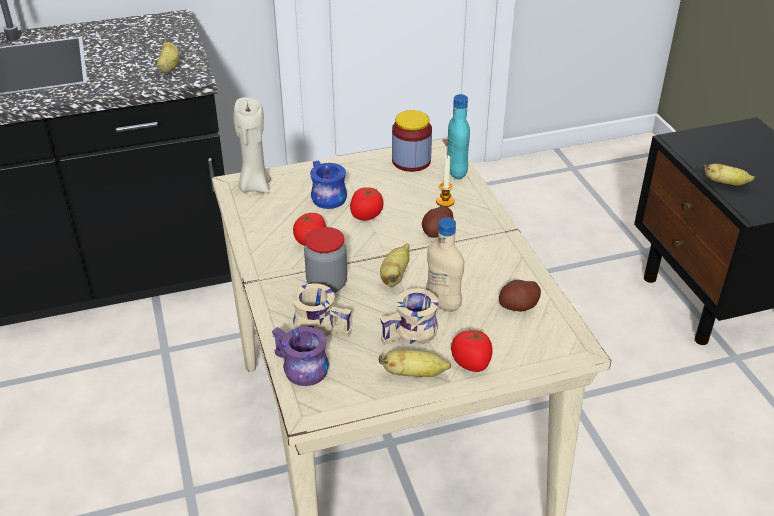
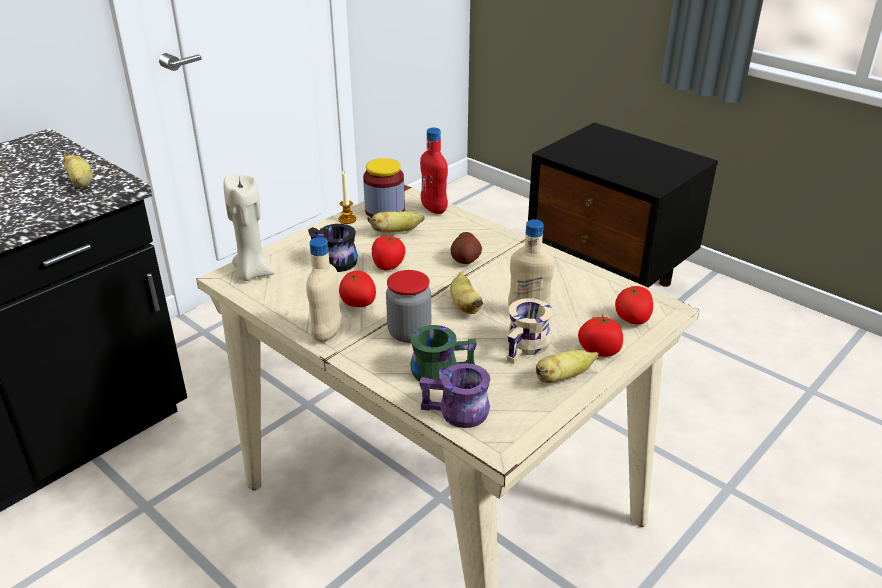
camera: 30 degrees left, 5 degrees down
(264, 261) = (327, 333): none -> beige bottle
(323, 325) = (440, 368): beige mug -> green mug
(324, 197) = (332, 262): blue mug -> black mug
(445, 201) = (447, 234): candle -> candle (347, 219)
(456, 172) = (434, 209): turquoise bottle -> red bottle
(518, 306) = (590, 294): potato -> none
(533, 345) = (632, 319): none -> tomato
(725, 183) = (616, 172): banana -> banana (396, 232)

